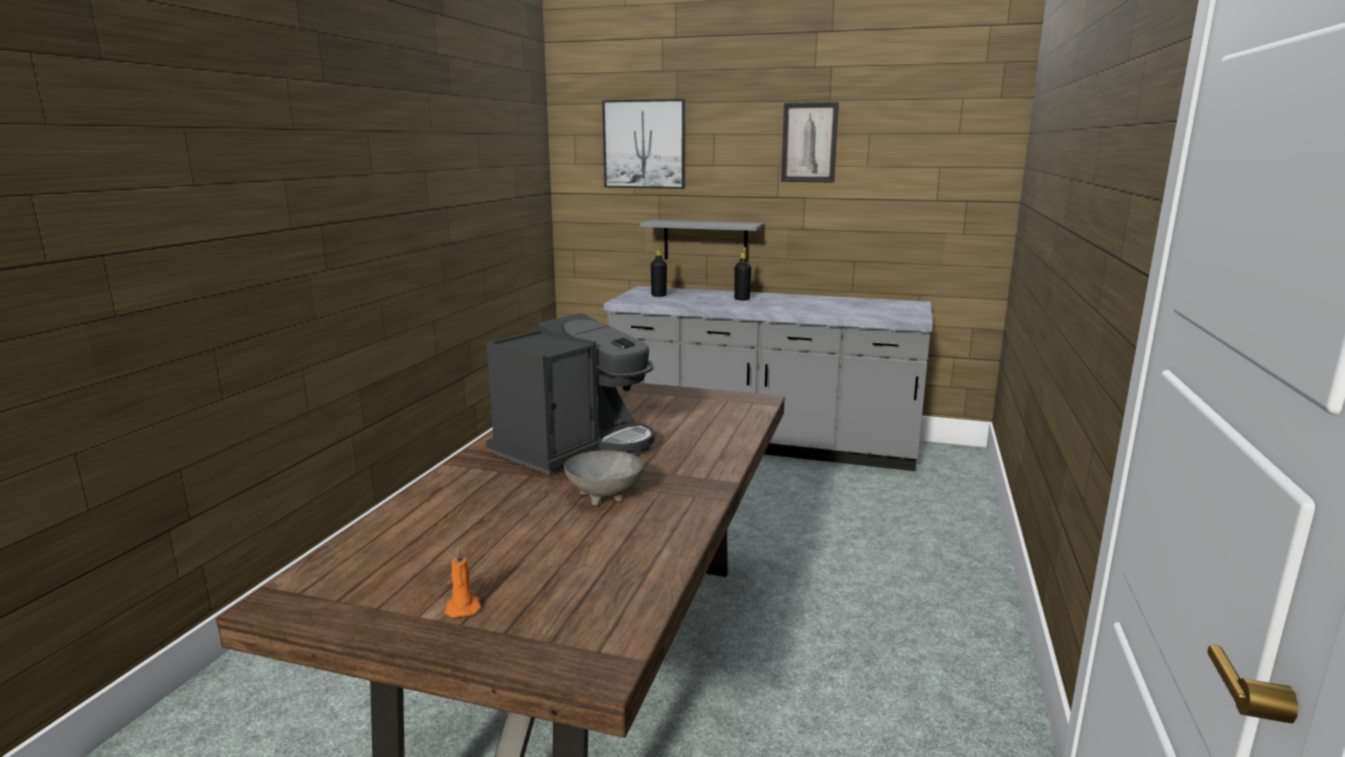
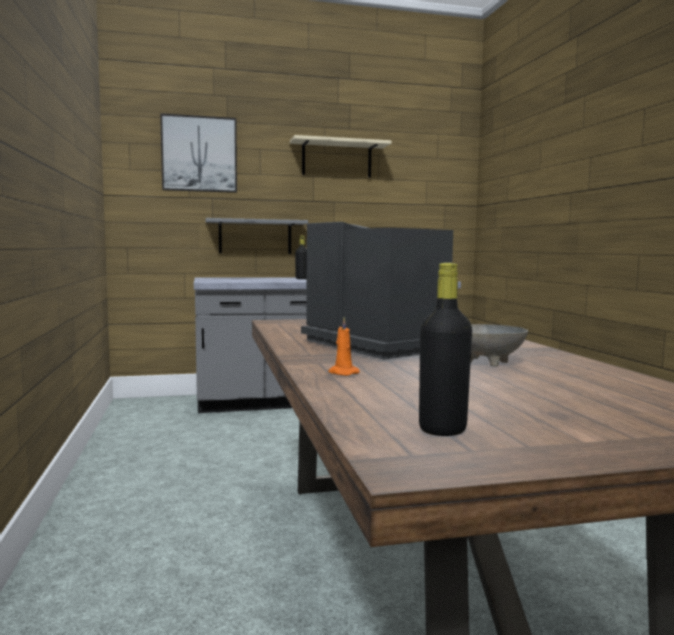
camera: 30 degrees left, 10 degrees down
(463, 607) = (598, 428): orange candle -> orange candle (342, 373)
(575, 447) = (375, 345): coffee machine -> coffee machine turned 45 degrees counterclockwise
(659, 295) = (230, 279): black bottle -> black bottle (442, 430)
(809, 142) = (336, 159): picture -> beige shelf

